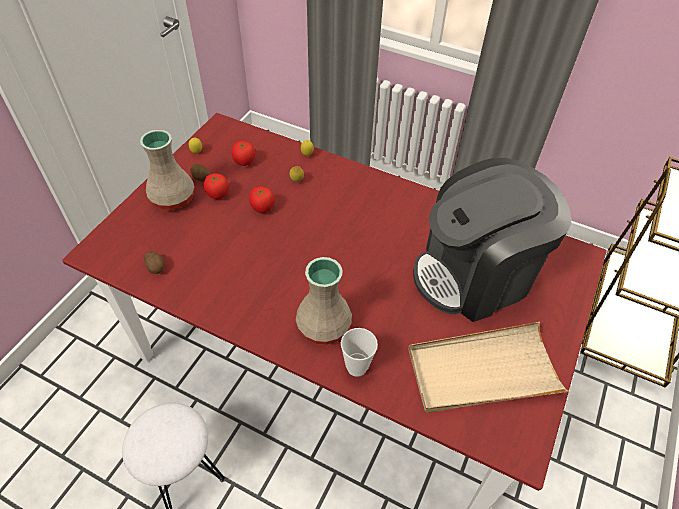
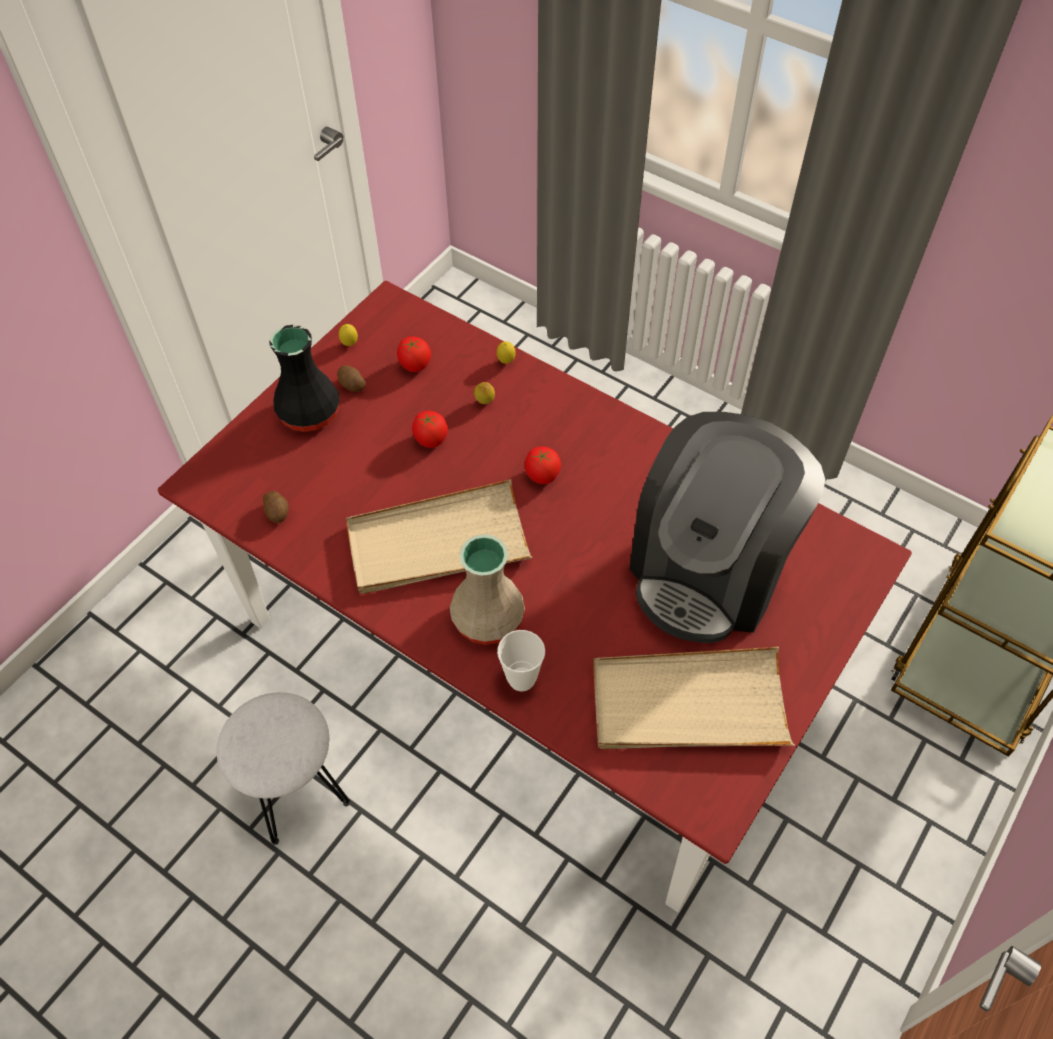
camera: 10 degrees right, 5 degrees up
(172, 197) = (308, 412): beige vase -> black vase
(217, 195) = (371, 413): tomato -> tomato (542, 475)
(278, 276) = (437, 543): none -> beige tray
(475, 274) = (710, 569): coffee machine -> coffee machine turned 45 degrees counterclockwise

